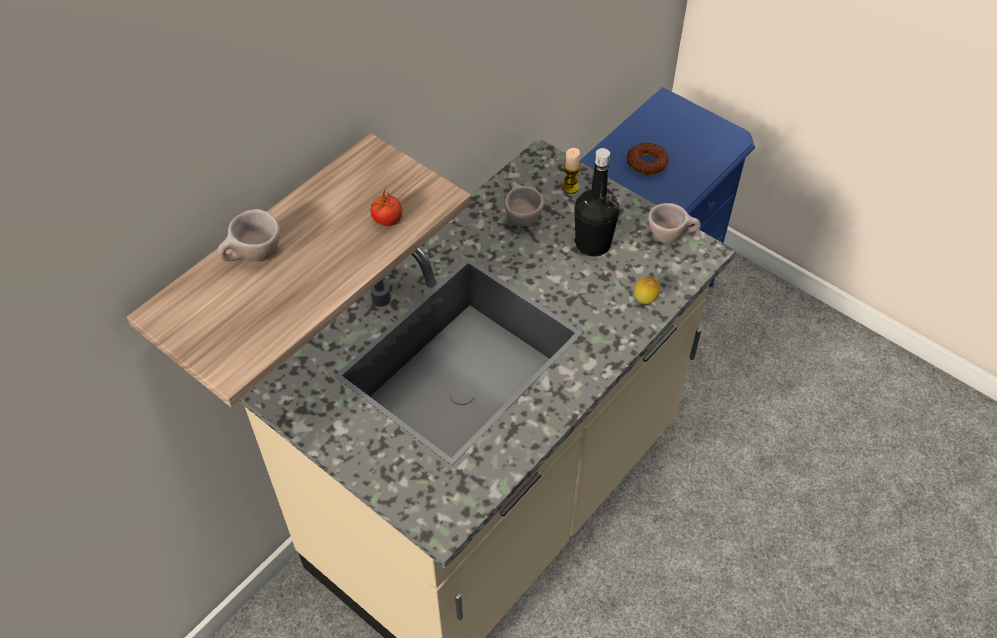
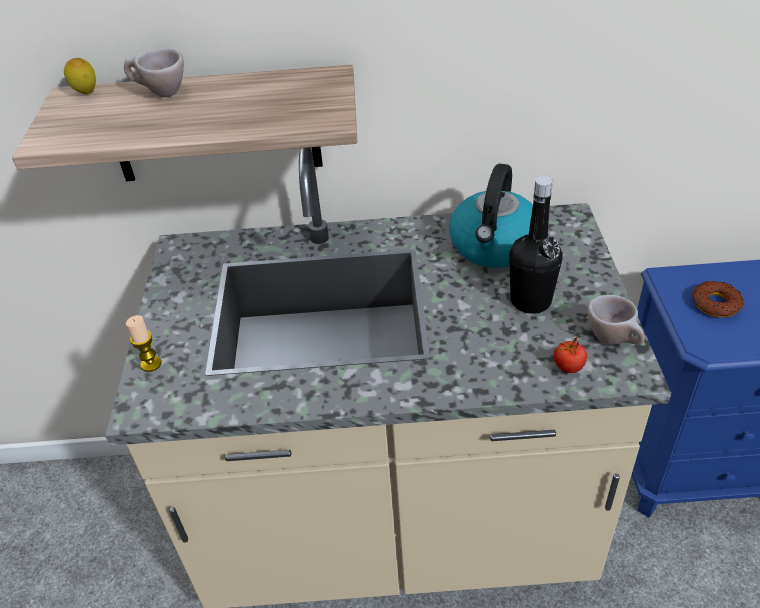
camera: 50 degrees right, 10 degrees down
(387, 220) = (271, 116): tomato -> tomato (568, 367)
(520, 217) = (494, 246): beige cup -> kettle
(570, 188) = (567, 250): candle -> candle (151, 364)
(645, 301) = (518, 373): lemon -> lemon (86, 94)

